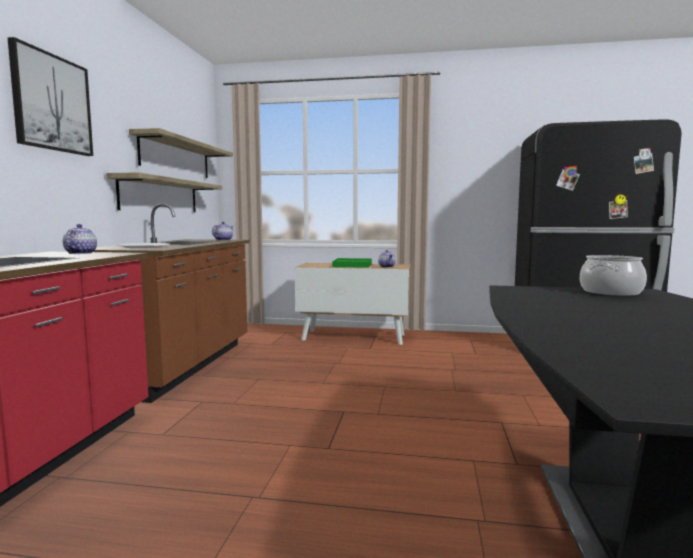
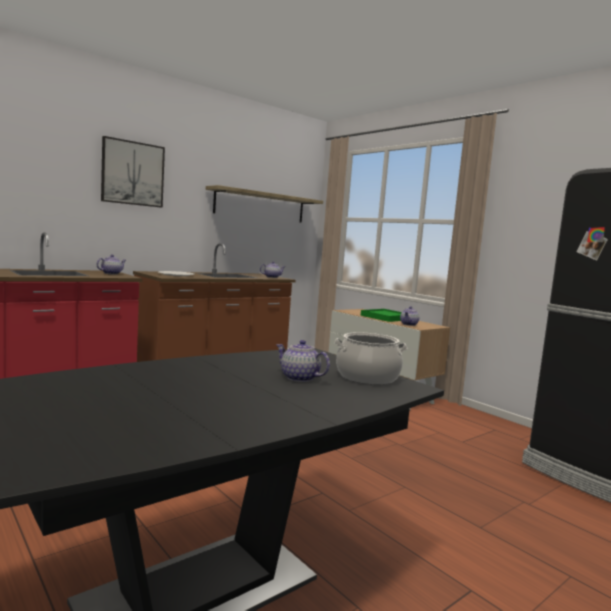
camera: 40 degrees right, 0 degrees up
(160, 196) = (236, 236): shelf -> none
(607, 302) = (299, 378): none -> teapot

